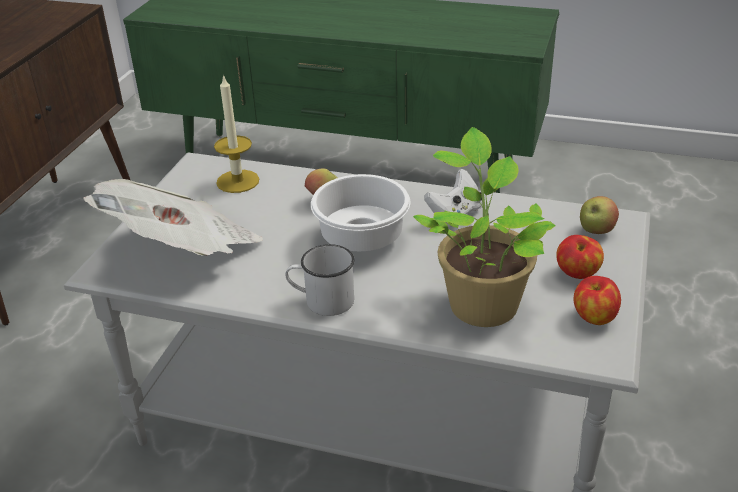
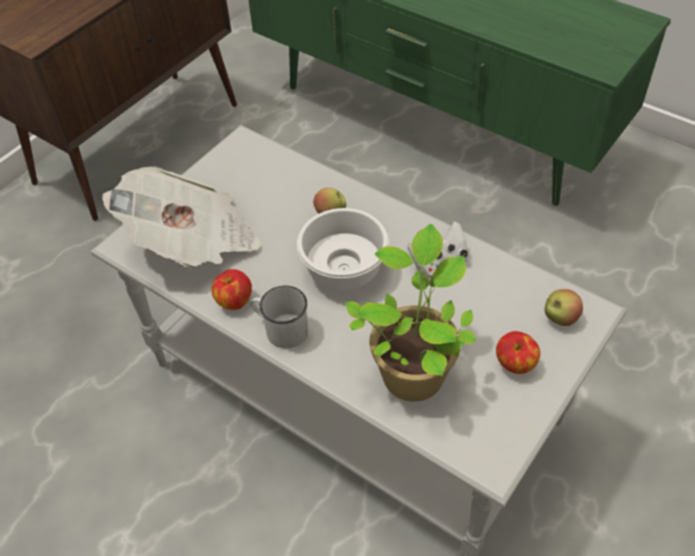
camera: 20 degrees right, 15 degrees up
(238, 181) = (268, 172): candle -> none
(594, 317) = (504, 418): apple -> apple (234, 301)

